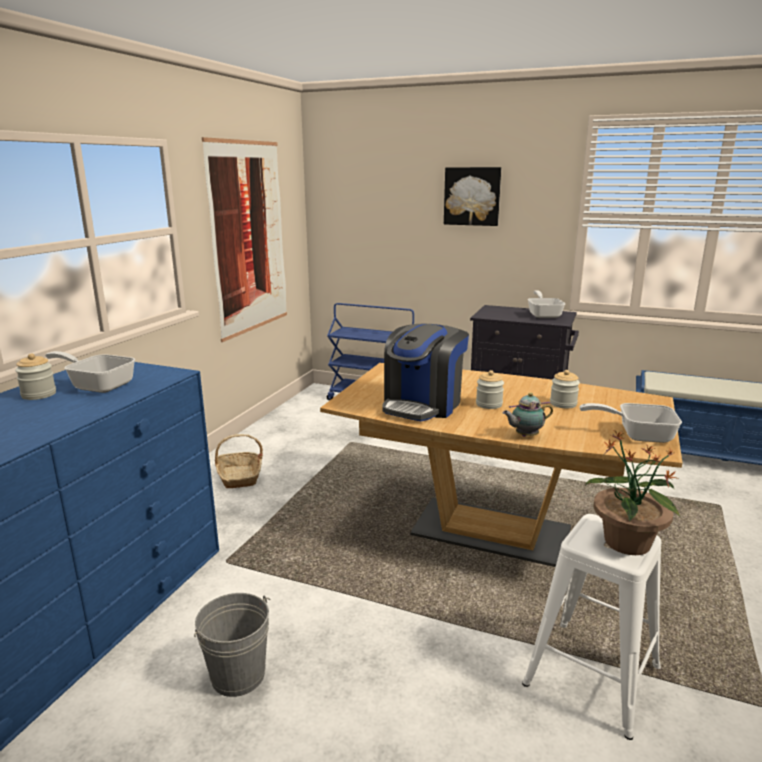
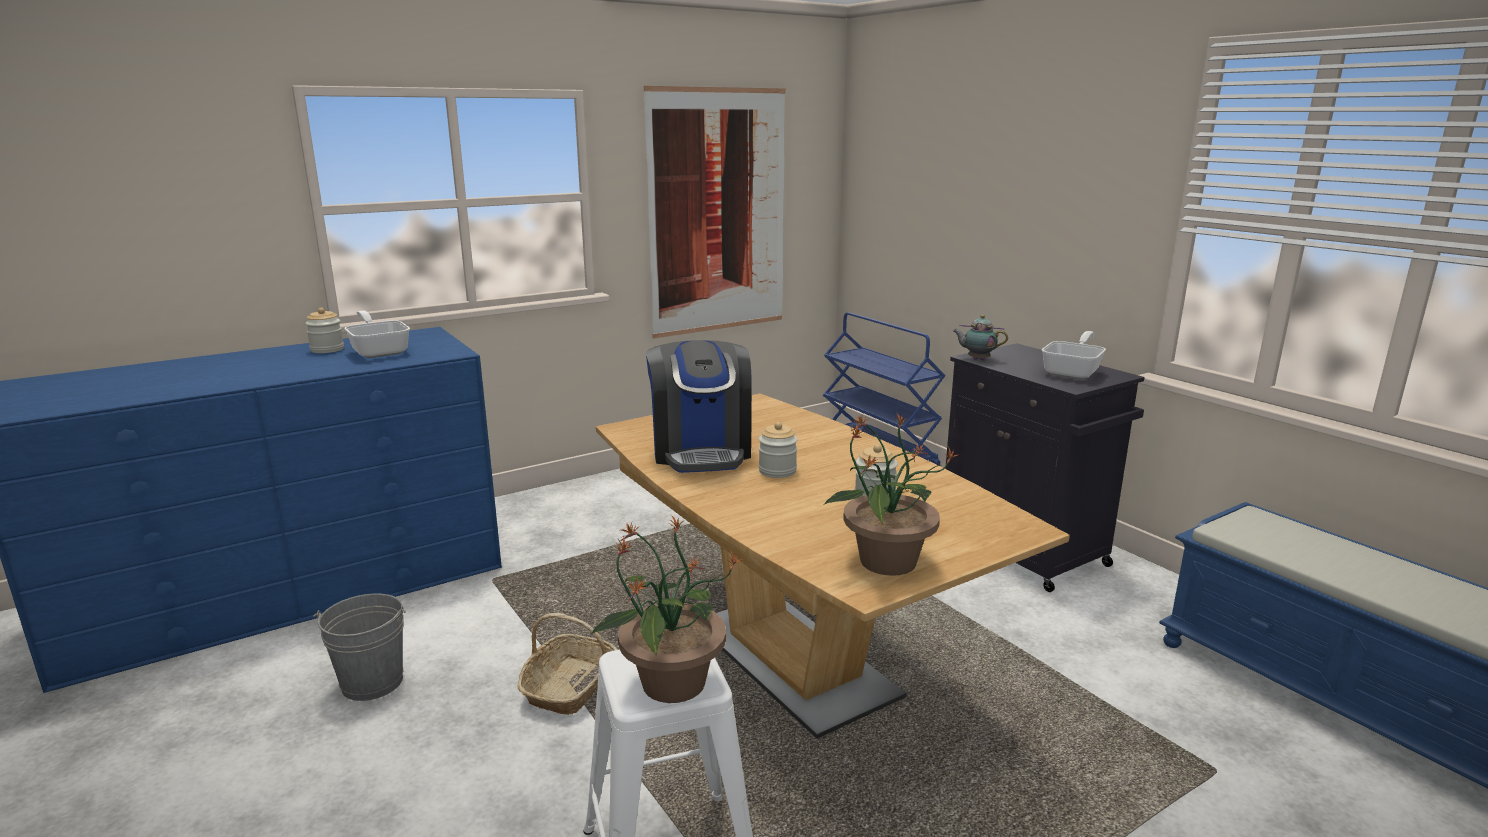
camera: 35 degrees right, 0 degrees up
(239, 477) = (613, 502): basket -> basket (570, 686)
(423, 405) = (701, 451): coffee machine -> coffee machine turned 75 degrees counterclockwise
(472, 196) = (1030, 171): picture -> none
(525, 436) = (736, 517): teapot -> teapot (977, 359)
(637, 434) = (885, 561): frying pan -> potted plant

